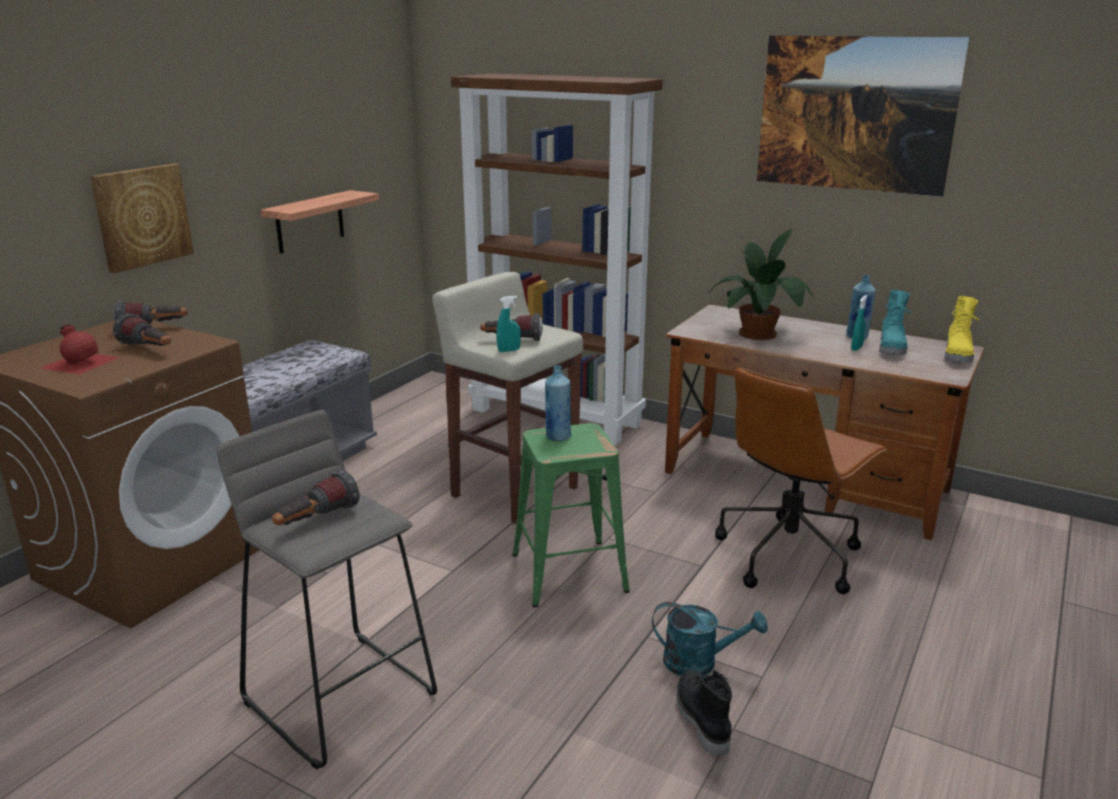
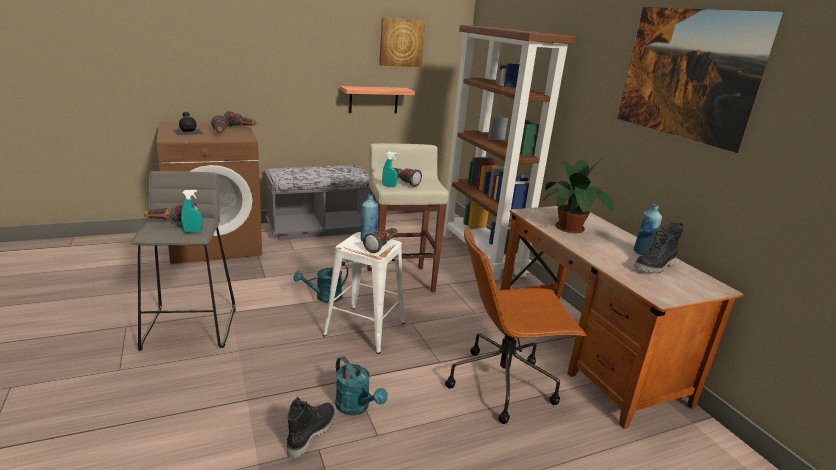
camera: 35 degrees right, 0 degrees up
(80, 362) = (188, 131): red bottle -> black bottle
(142, 216) = (265, 74): picture -> picture (401, 42)
(457, 559) = (324, 297): none -> turquoise watering can
(568, 571) = (365, 328): green stool -> white stool
(588, 437) = (382, 246): none -> flashlight
(856, 348) = (625, 258): turquoise spray bottle -> turquoise spray bottle (192, 231)
(892, 348) = (655, 267): turquoise boot -> black boot
(958, 355) = (703, 290): yellow boot -> none

